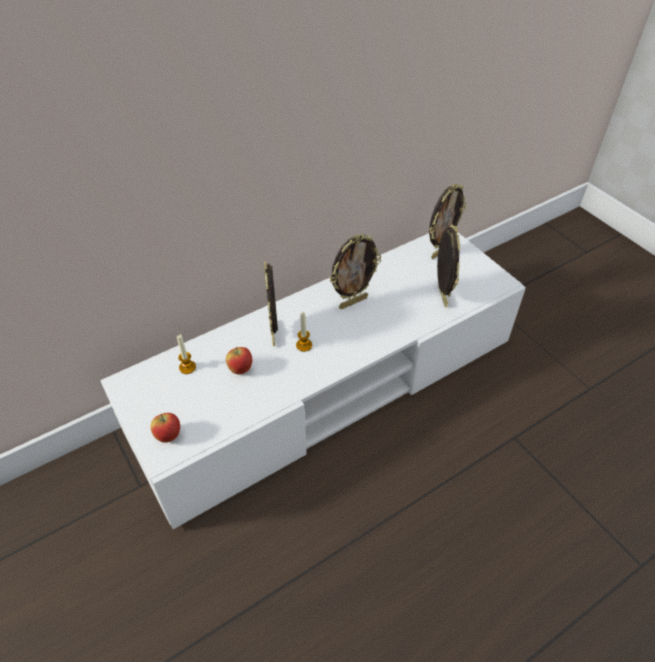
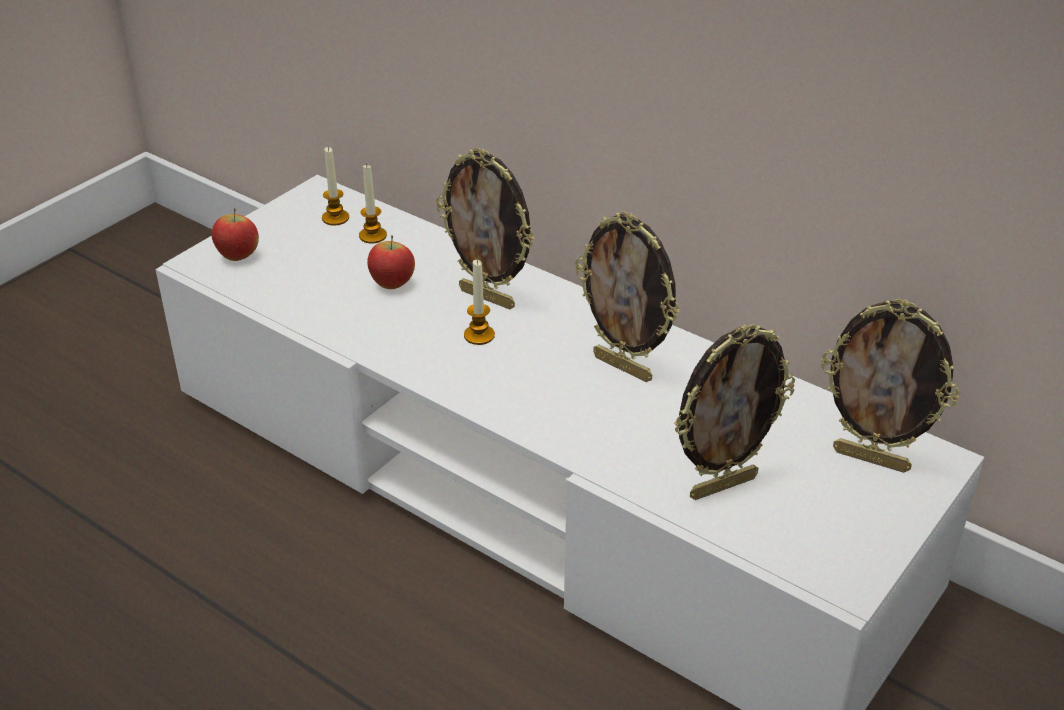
camera: 70 degrees right, 10 degrees down
(157, 380) = (335, 218): none -> candle
(274, 334) = (488, 298): picture frame -> picture frame turned 120 degrees counterclockwise

